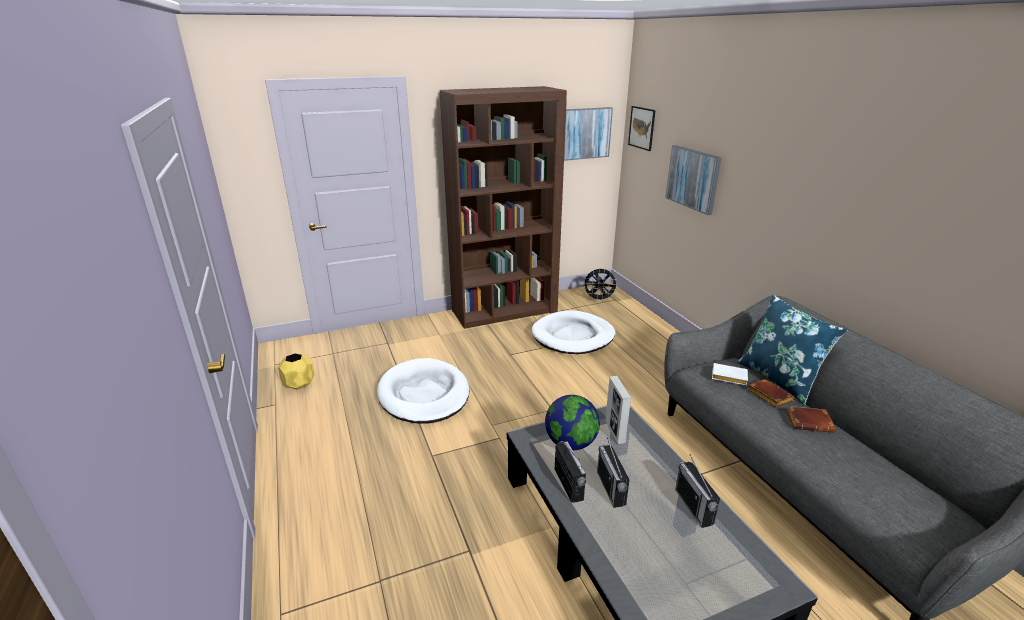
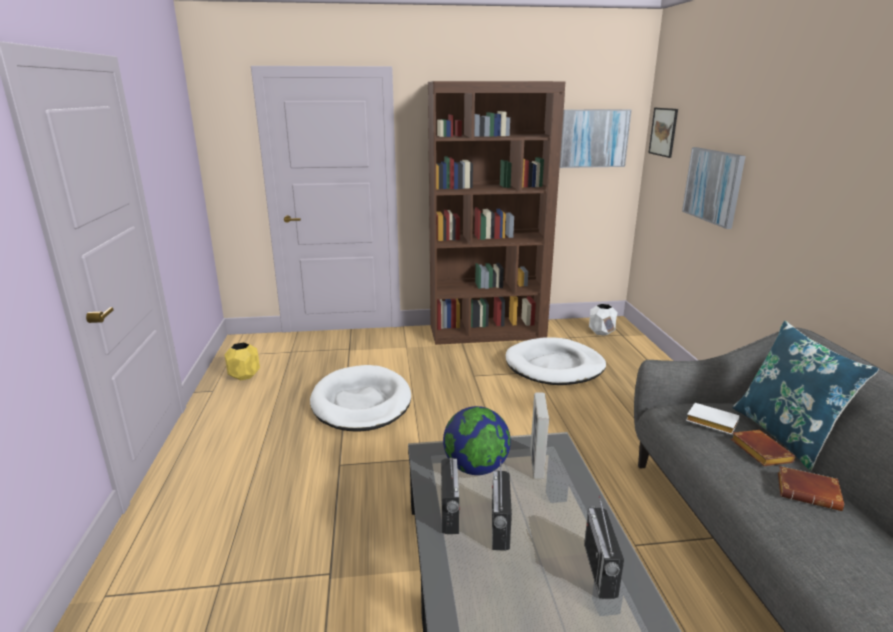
camera: 15 degrees right, 5 degrees down
(599, 299) = (601, 332): black fan -> white planter

